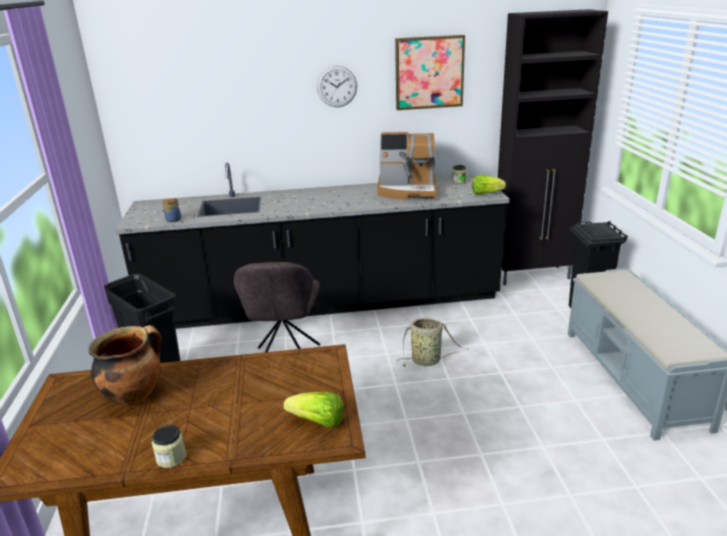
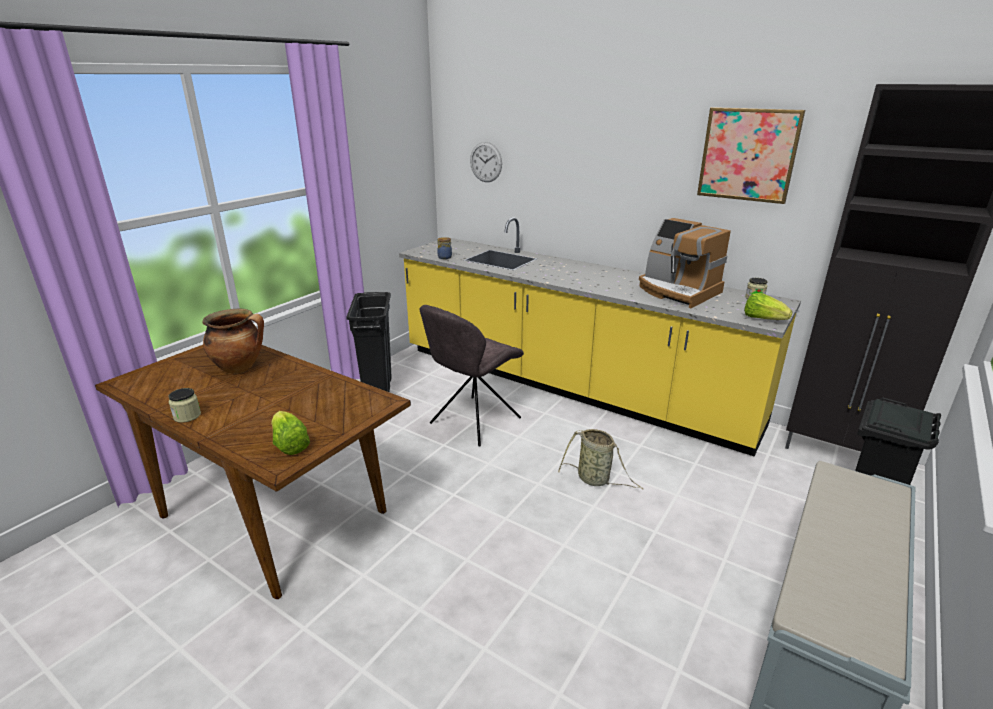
camera: 40 degrees right, 0 degrees up
(323, 304) = (569, 386): black counter -> yellow counter
(337, 86) = (635, 157): wall clock -> wall clock (486, 162)

